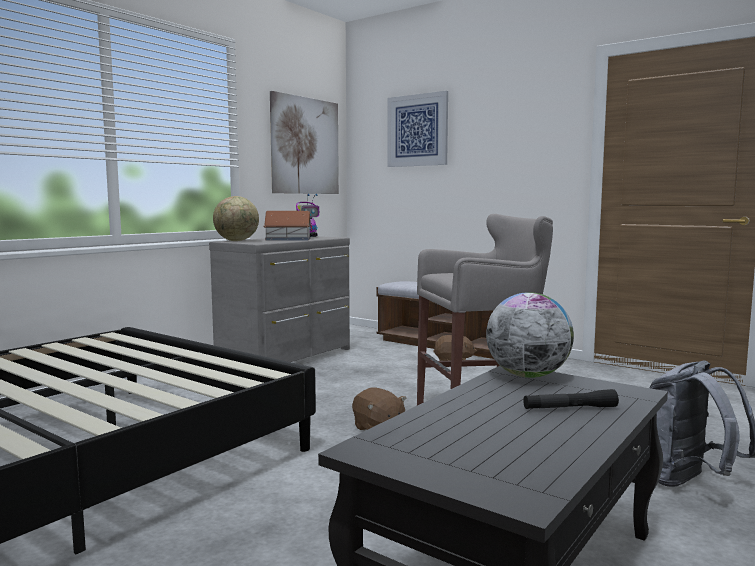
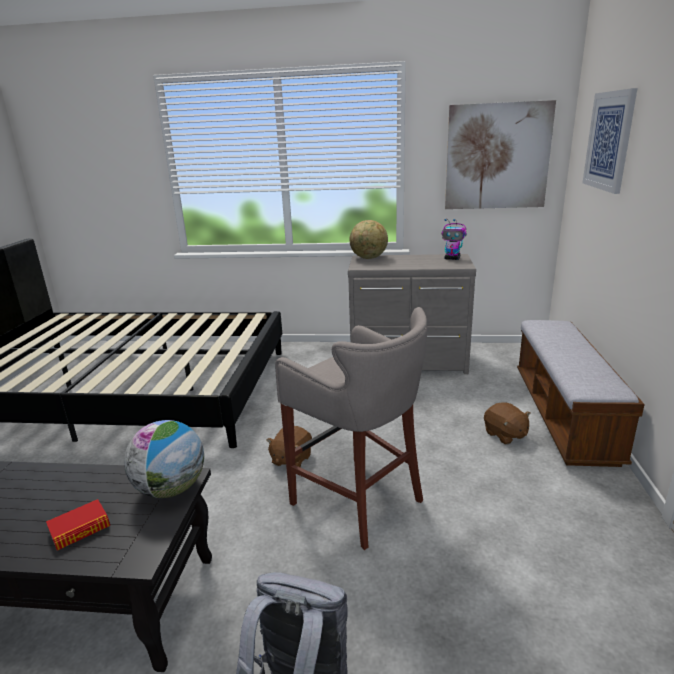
camera: 60 degrees right, 15 degrees up
(288, 239) = (412, 262): toy house -> none
(570, 408) = (80, 529): black flashlight -> book

